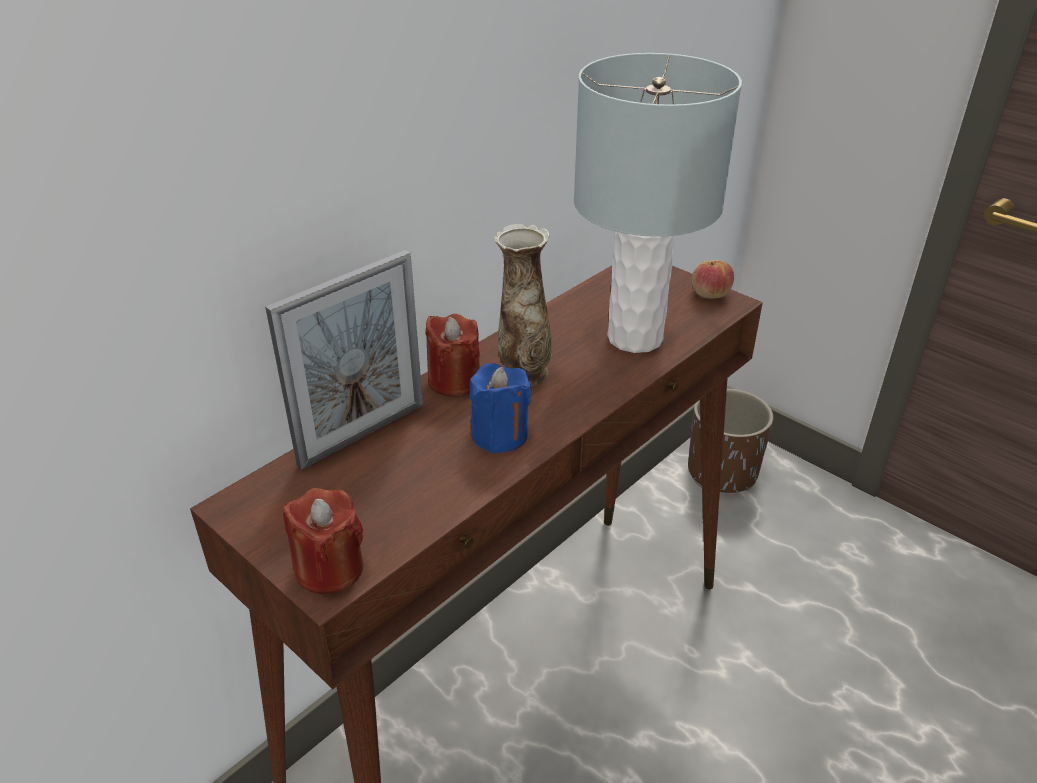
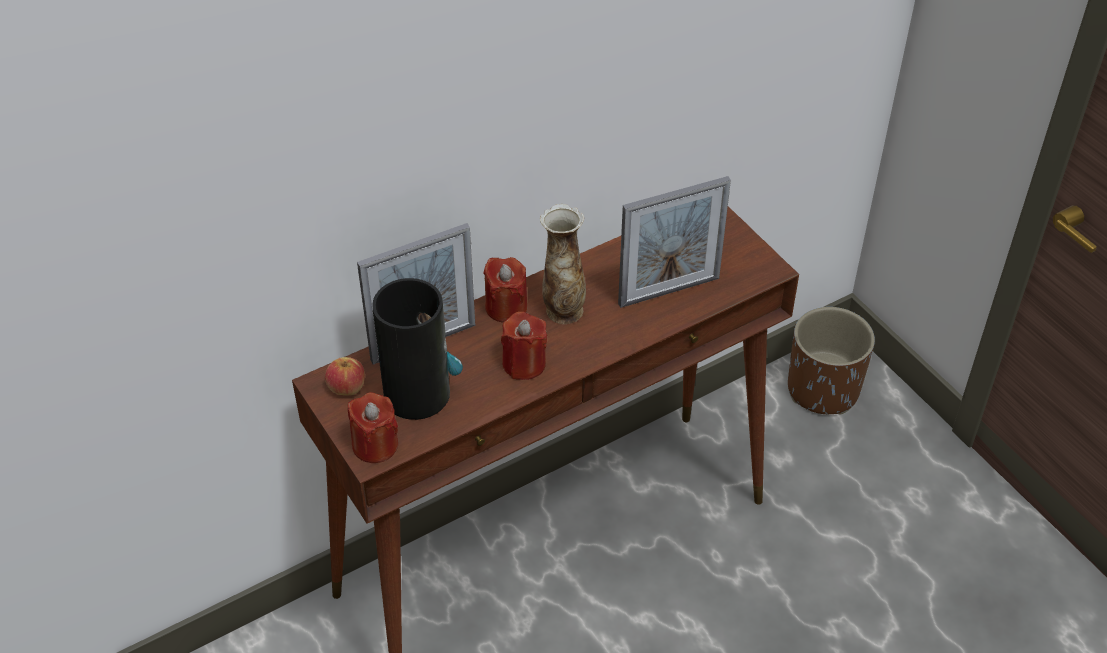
camera: 15 degrees right, 10 degrees up
(372, 493) = (418, 394): none -> vase
(499, 435) = (524, 364): blue candle -> red candle
(635, 337) = (669, 291): grey table lamp -> picture frame
(709, 294) = (756, 257): apple -> apple (346, 387)

